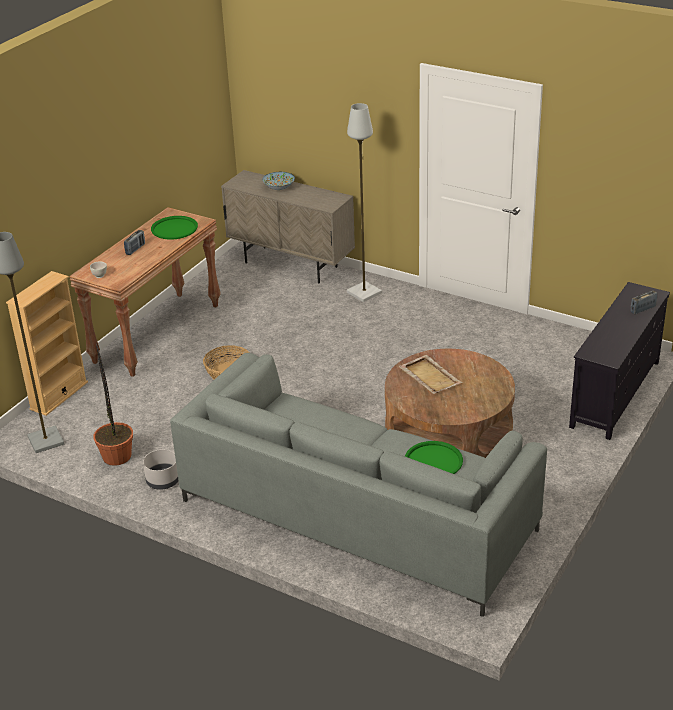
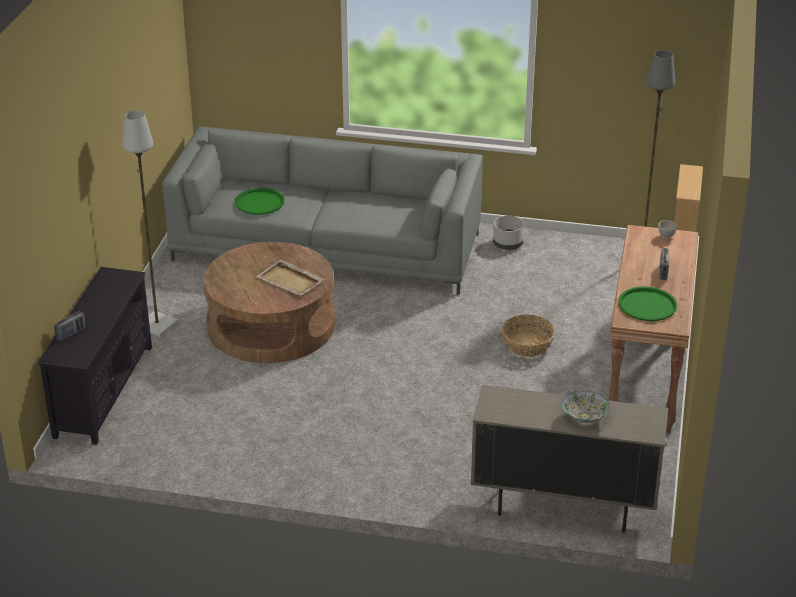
camera: 160 degrees right, 0 degrees up
(117, 456) = (565, 255): potted plant -> none
(365, 292) = (437, 478): grey floor lamp -> grey floor lamp (156, 325)

